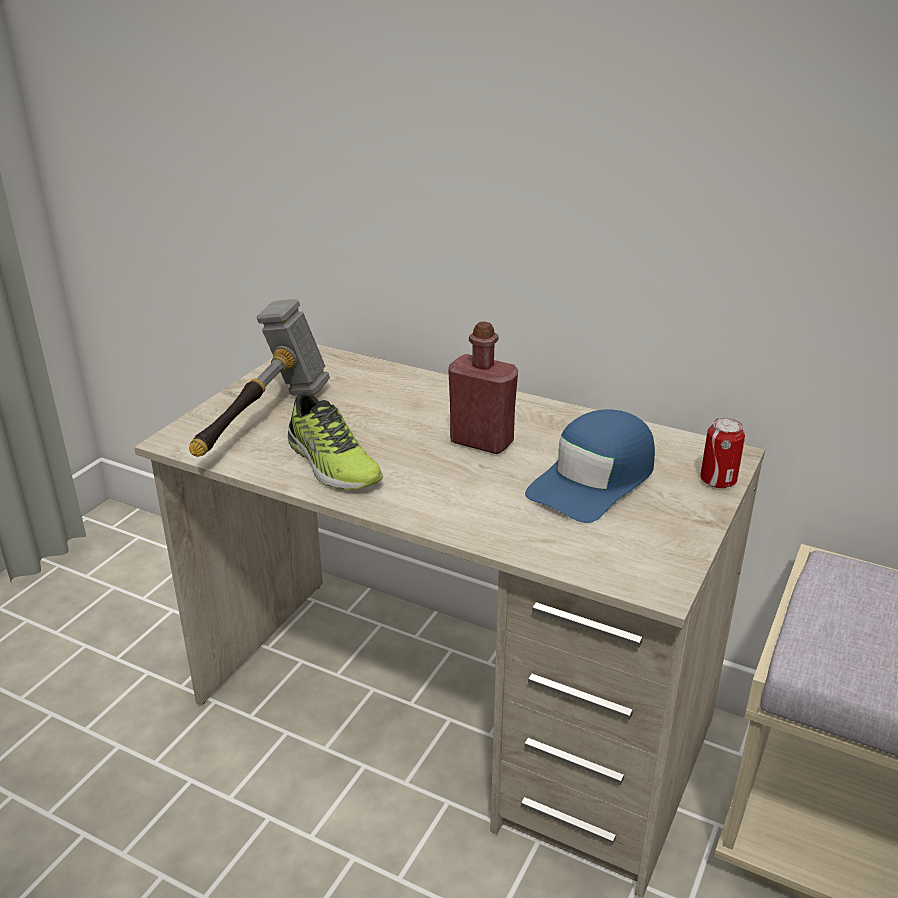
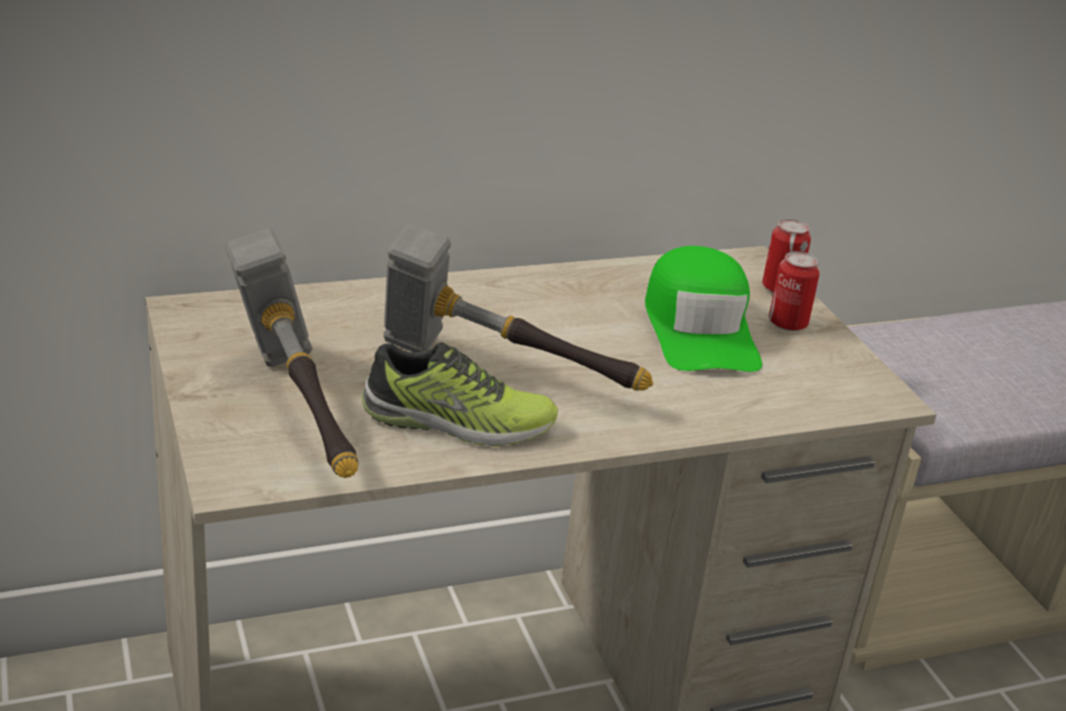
camera: 50 degrees left, 0 degrees up
(405, 450) = (501, 375): none -> hammer
(481, 442) = (551, 334): red bottle -> none
(594, 480) = (699, 329): blue cap -> green cap
(675, 505) = (787, 323): none -> can

